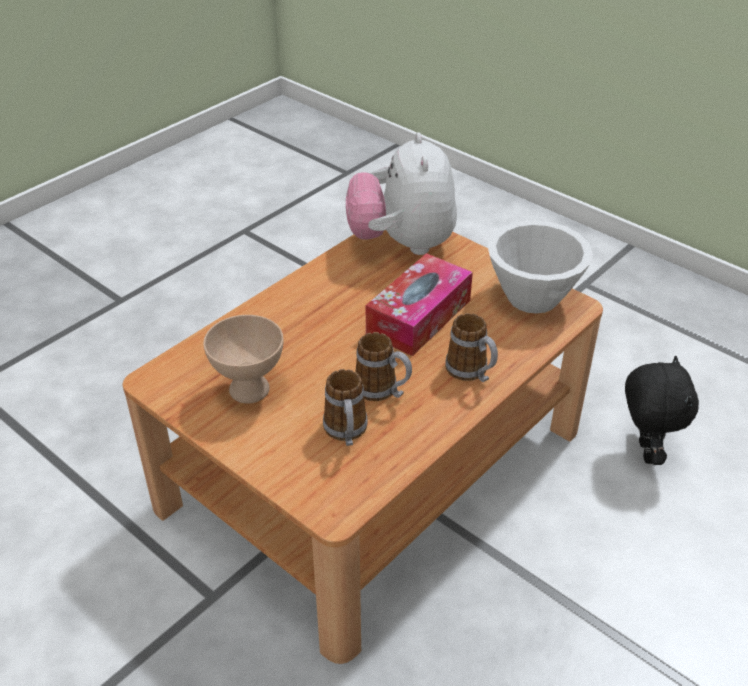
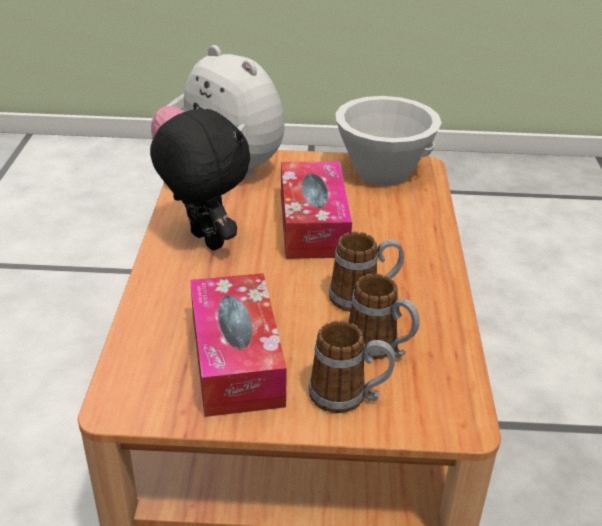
camera: 40 degrees left, 5 degrees down
(249, 388) = (236, 359): beige bowl -> tissue box
(471, 373) = (414, 248): mug -> mug (348, 397)
(644, 452) = (481, 286): black plush toy -> black plush toy (204, 241)

